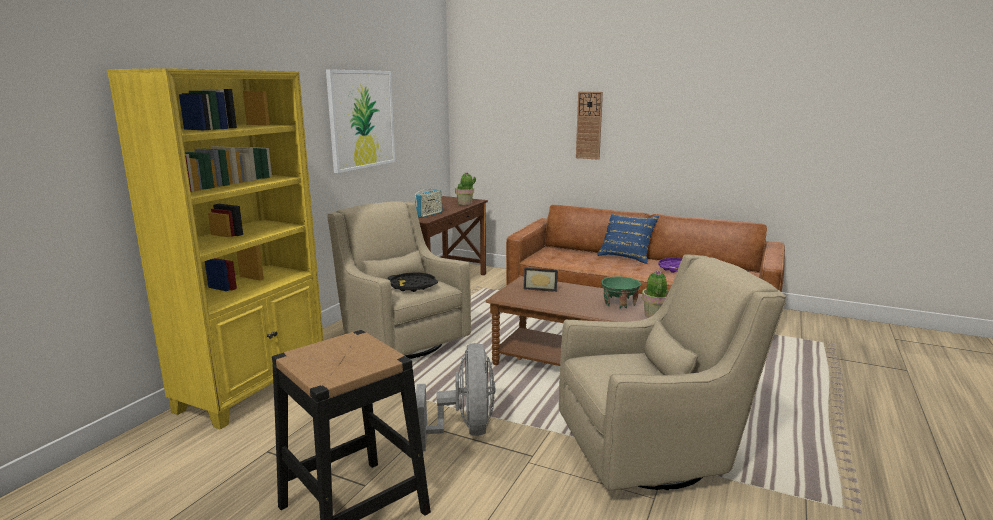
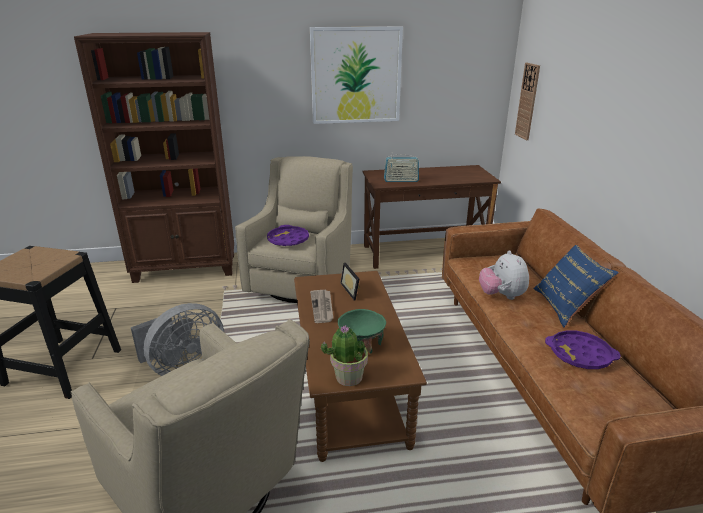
camera: 55 degrees right, 10 degrees up
(254, 388) = (186, 268): yellow bookcase -> brown bookcase
(412, 286) = (288, 240): black tray -> purple tray
(465, 203) = (467, 179): potted plant -> none
(552, 302) = (322, 307): none -> newspaper
(589, 125) = (612, 115): wall clock -> wall clock (527, 101)
(594, 264) = (501, 296): none -> plush toy

